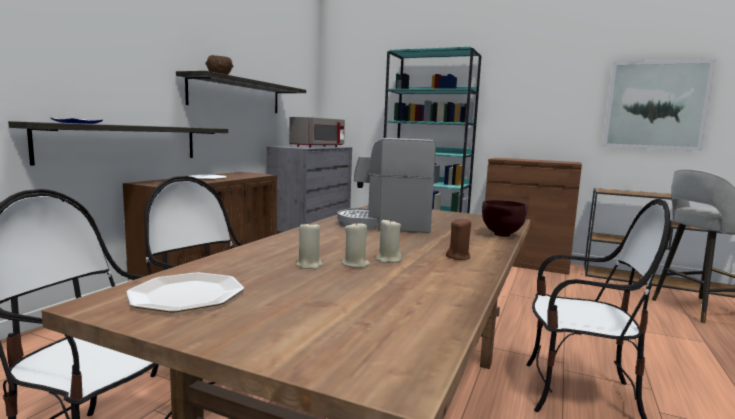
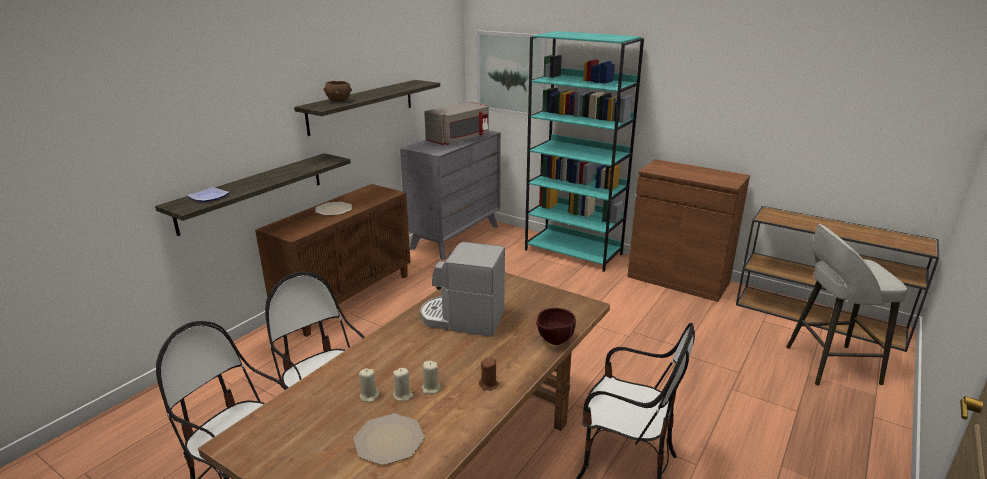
camera: 10 degrees right, 15 degrees up
(186, 294) = (279, 435): plate -> plate (388, 440)
(655, 105) = (842, 117): picture -> picture (511, 73)

